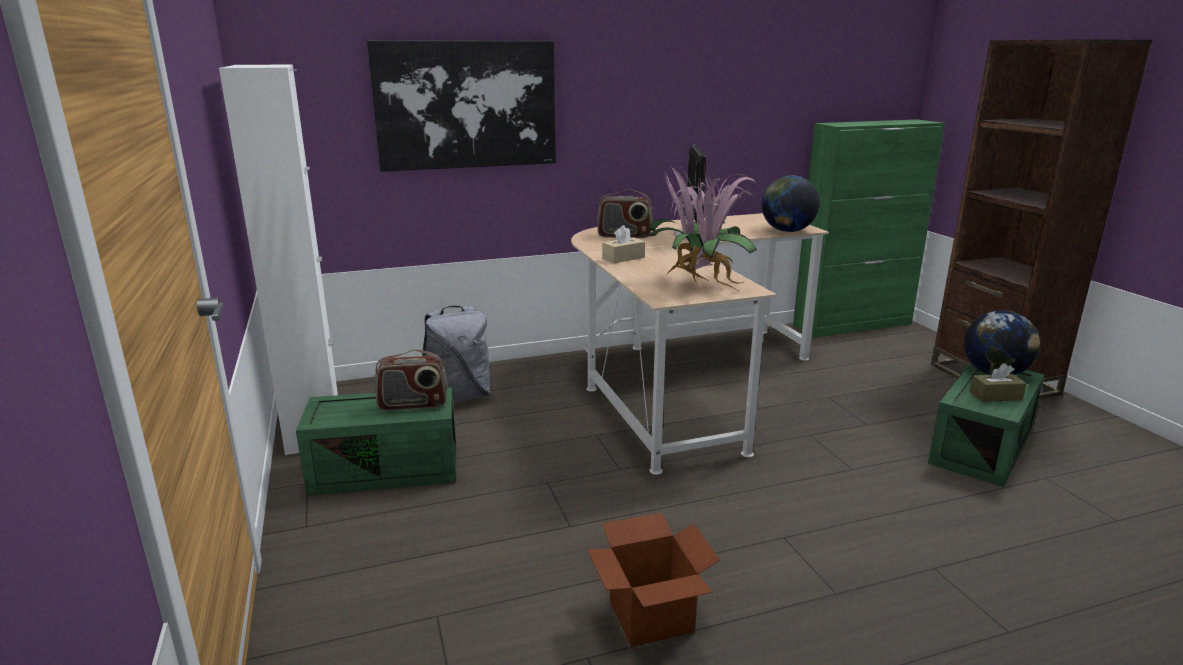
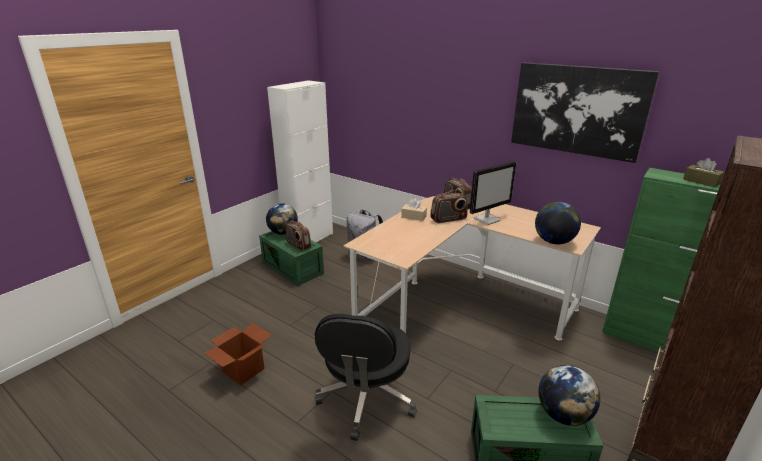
camera: 55 degrees right, 5 degrees up
(335, 405) = (283, 233): none -> globe
(466, 105) = (406, 110): picture -> picture (577, 110)
(661, 247) = (448, 219): none -> radio
(698, 283) = (397, 244): potted plant -> none
(823, 513) = (366, 399): none -> black office chair
(995, 396) = (518, 421): brown tissue box -> brown tissue box (701, 181)

